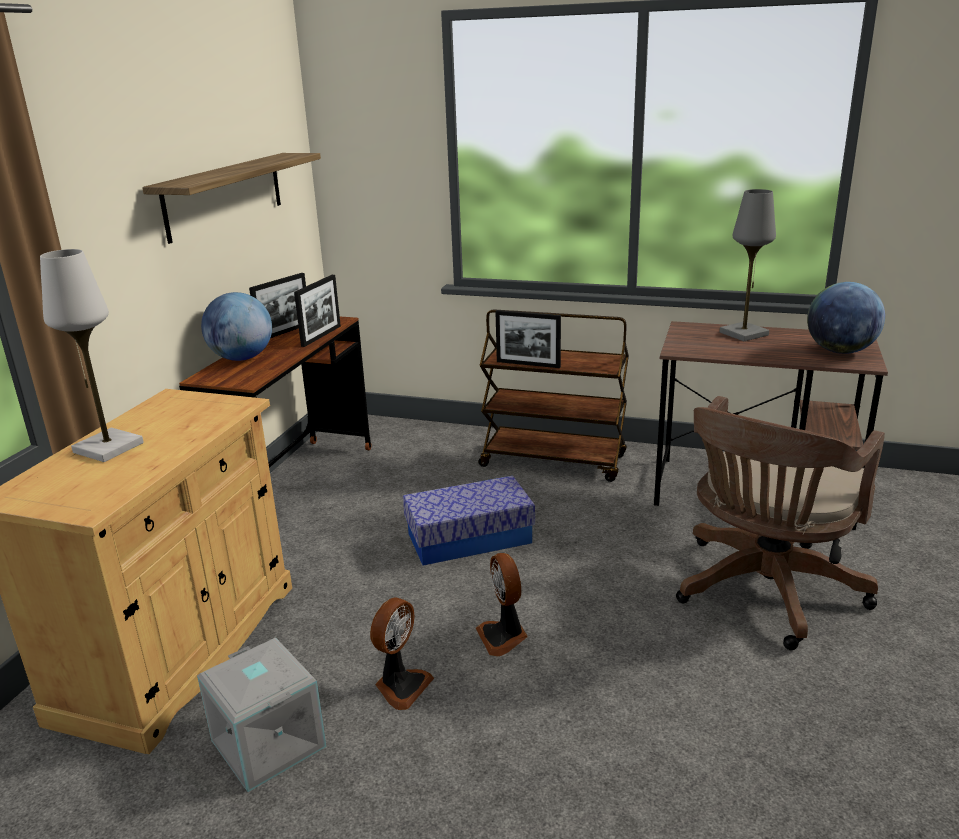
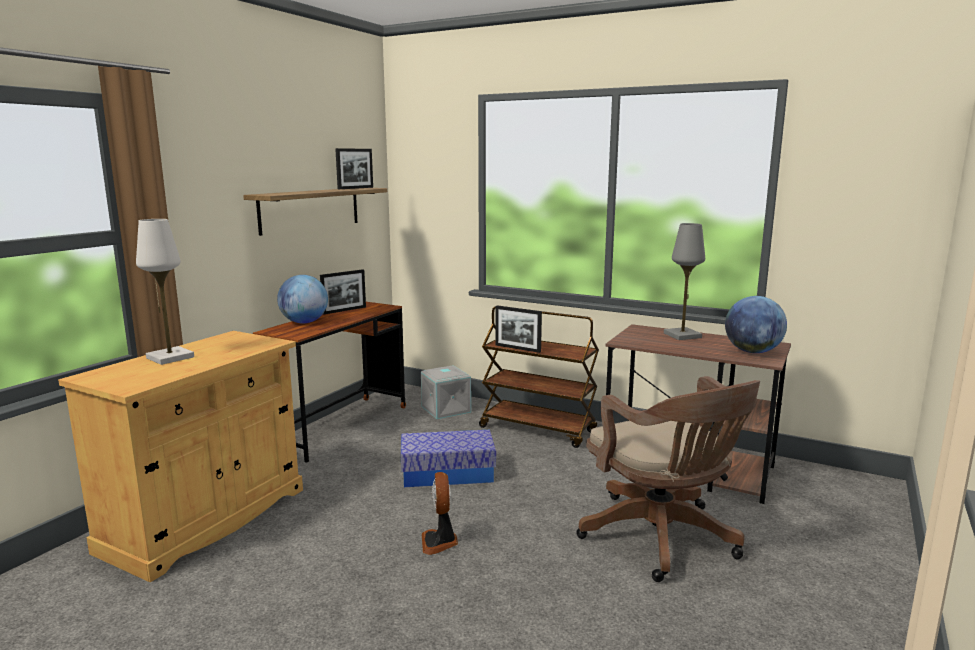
camera: 10 degrees right, 10 degrees down
(266, 744) = (232, 588): grey storage box -> grey storage box (445, 409)
(321, 336) = (368, 314): picture frame -> picture frame (355, 188)
(401, 686) = (347, 564): fan -> none
(764, 593) = (663, 539): brown office chair -> brown office chair turned 75 degrees counterclockwise

